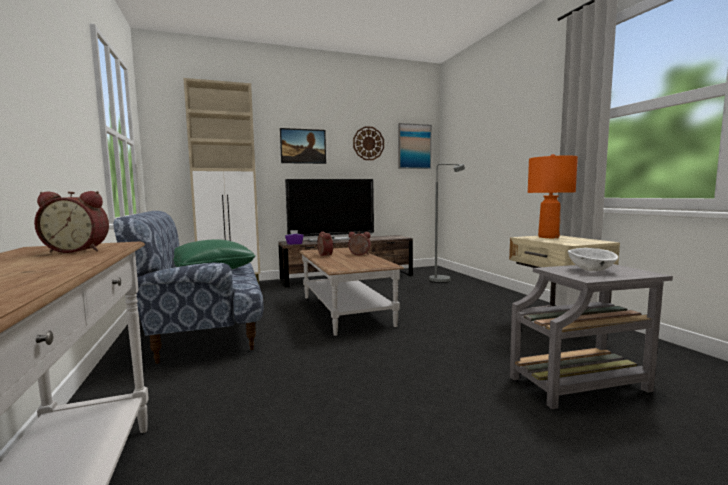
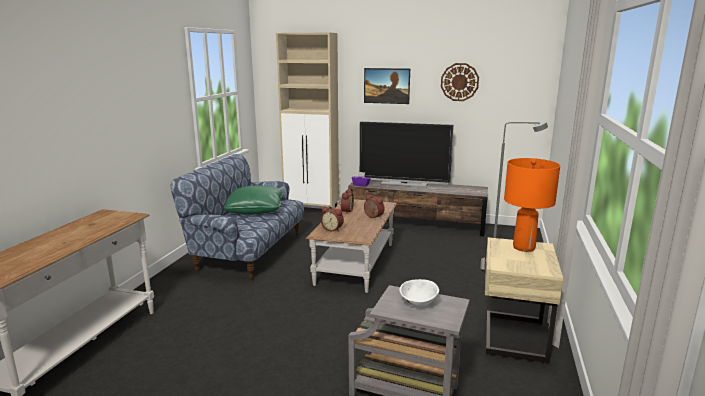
camera: 35 degrees right, 10 degrees up
(78, 250) = (106, 222): alarm clock -> alarm clock (332, 229)
(414, 146) = (520, 85): picture -> none

